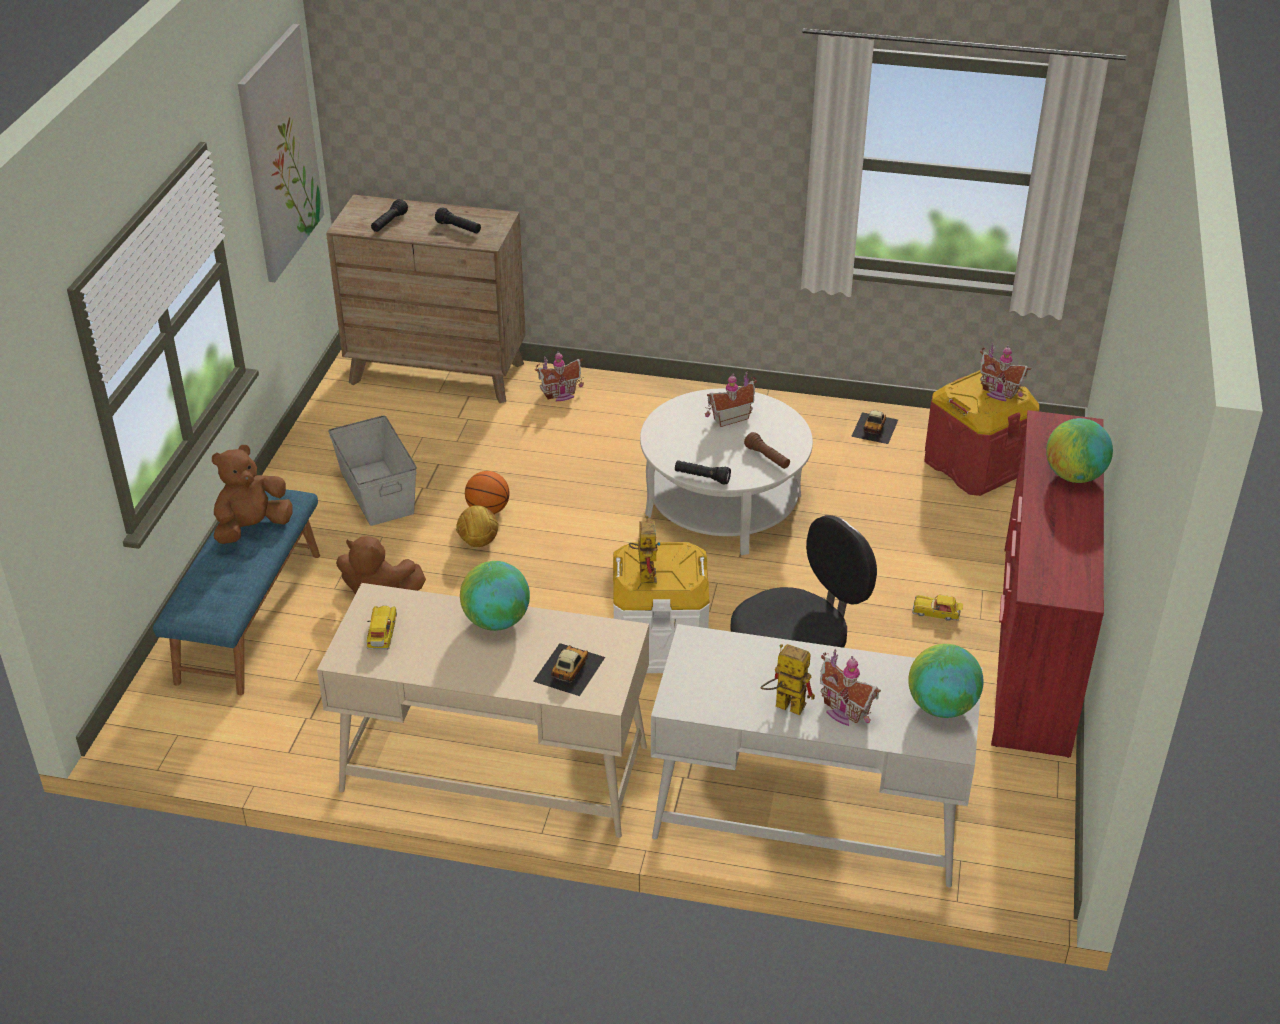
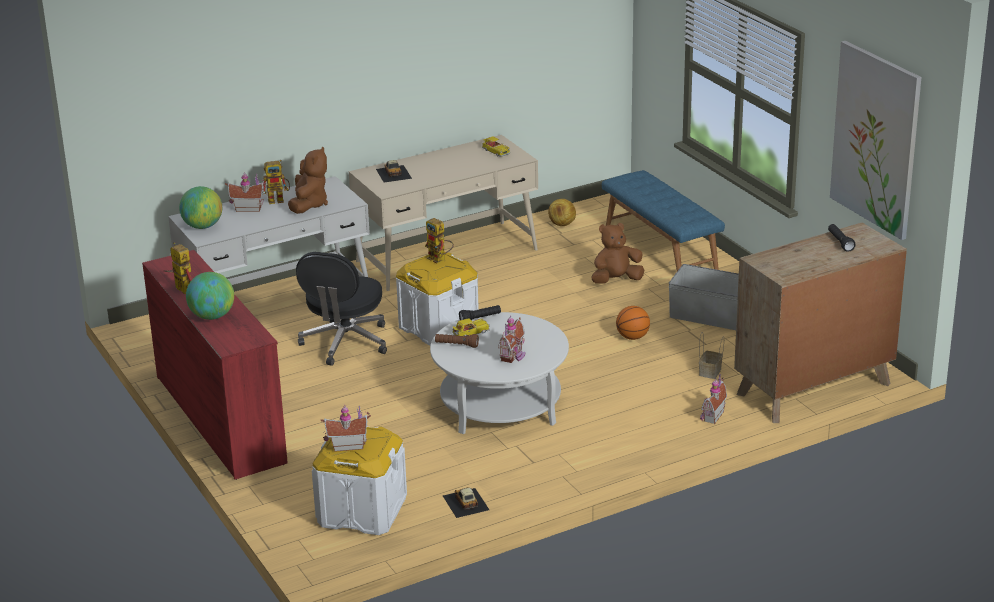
camera: 140 degrees right, 10 degrees down
(252, 528) = (674, 206): brown plush toy -> brown plush toy (309, 204)
(459, 228) = (792, 259): black flashlight -> none
(478, 542) = (609, 322): football -> football (561, 224)
(488, 433) = (710, 372): none -> basket
(496, 621) = (452, 173): globe -> none
(937, 613) = (297, 409): toy car -> toy car (470, 333)
(976, 465) = (361, 511): red storage box -> white storage box
(1082, 538) = (180, 288): none -> toy robot

